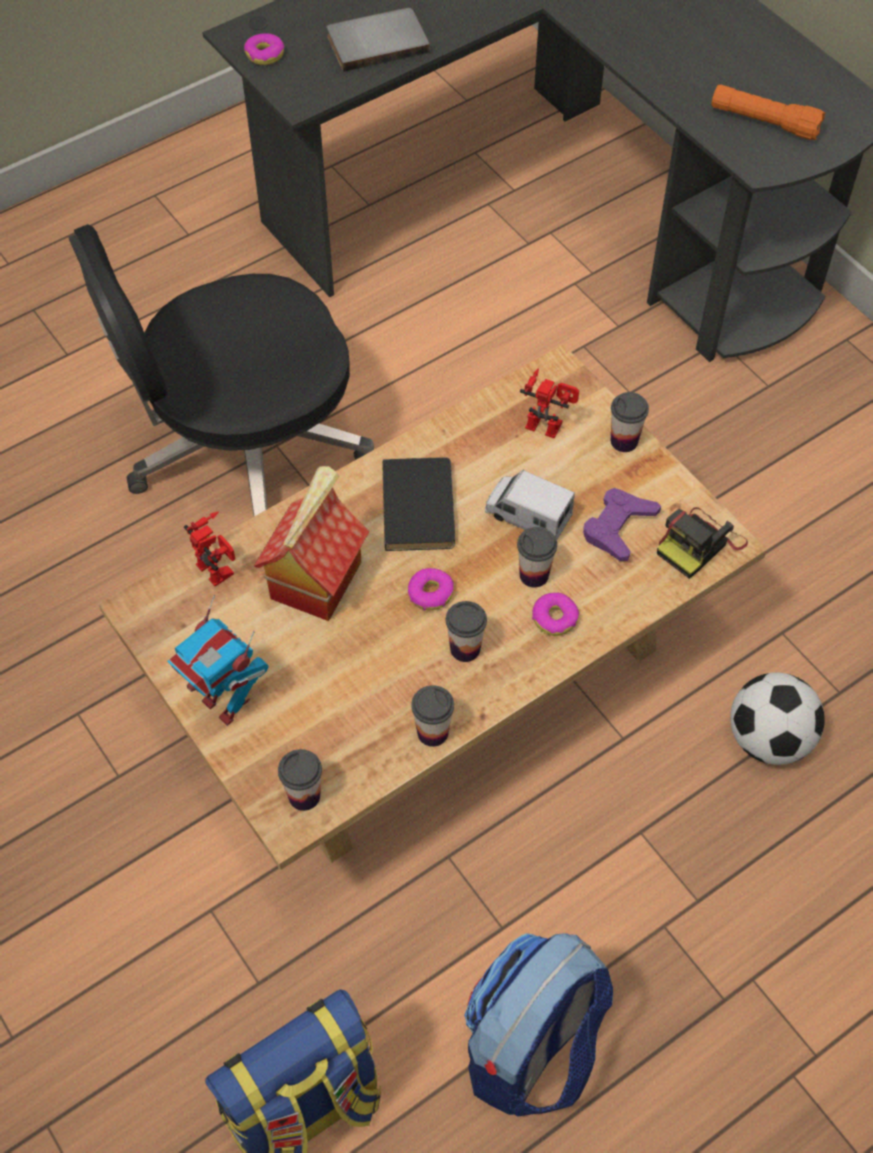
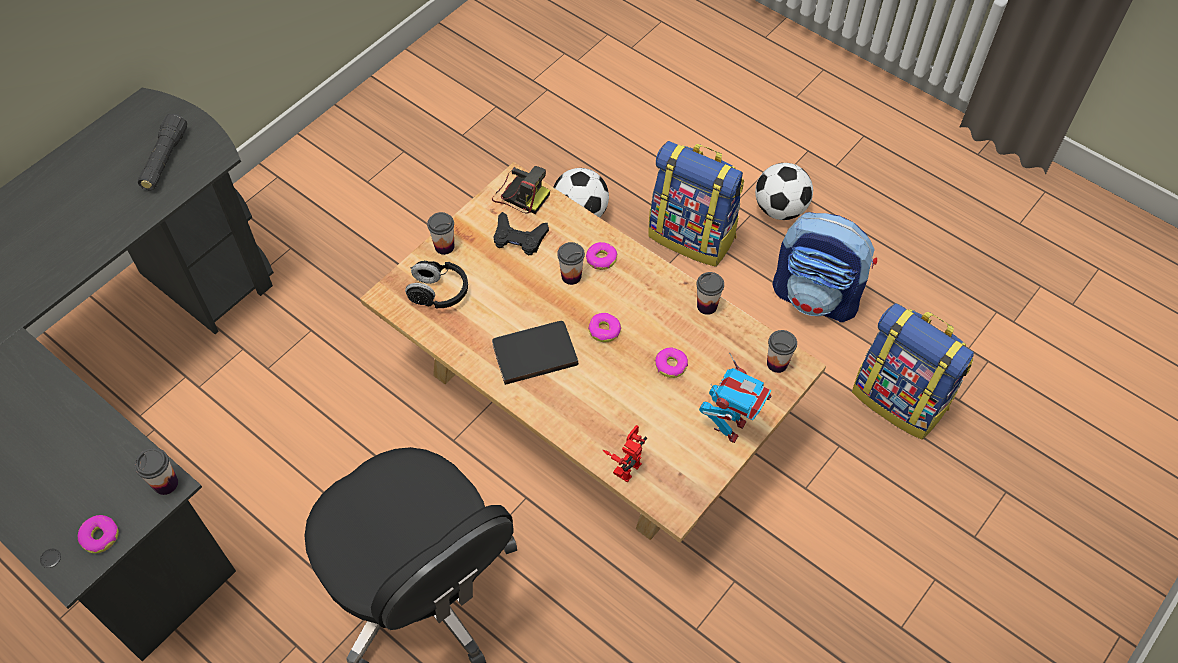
camera: 105 degrees left, 0 degrees up
(315, 578) = (614, 402): toy house -> none
(348, 658) = (671, 365): none -> donut
(376, 41) = (76, 446): grey book -> none
(465, 648) = (640, 302): cup -> cup (165, 483)
(528, 515) = (523, 289): toy truck -> none
(547, 423) = (438, 293): toy robot -> black headphones
(618, 527) = (519, 238): purple game controller -> black game controller
(695, 892) = (693, 236): none -> backpack
(728, 1054) = (780, 209): none -> football
(764, 122) = (165, 160): orange flashlight -> black flashlight

